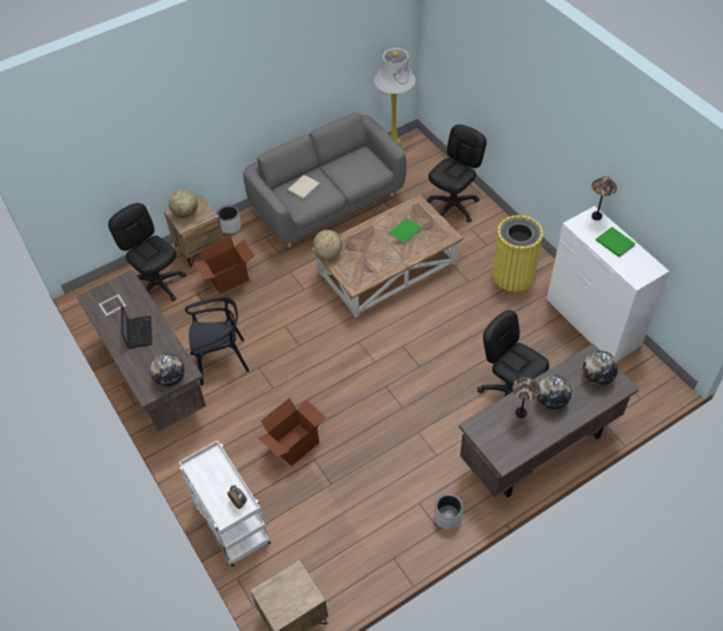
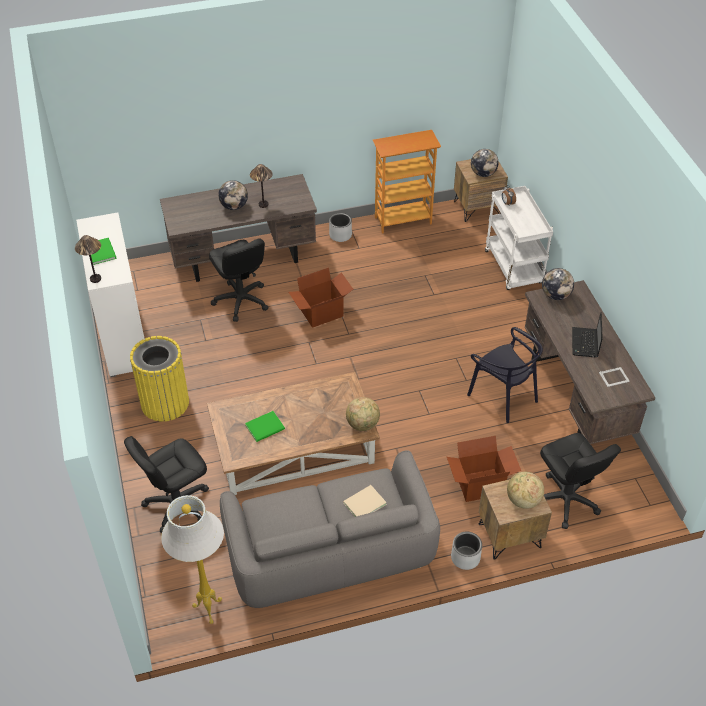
camera: 165 degrees left, 5 degrees down
(221, 360) = (503, 396): black chair -> black chair turned 135 degrees counterclockwise
(294, 444) = (448, 309): cardboard box -> cardboard box (322, 313)
(382, 566) = (403, 220): none -> bookcase
(597, 377) = (185, 213): globe -> globe (483, 173)

